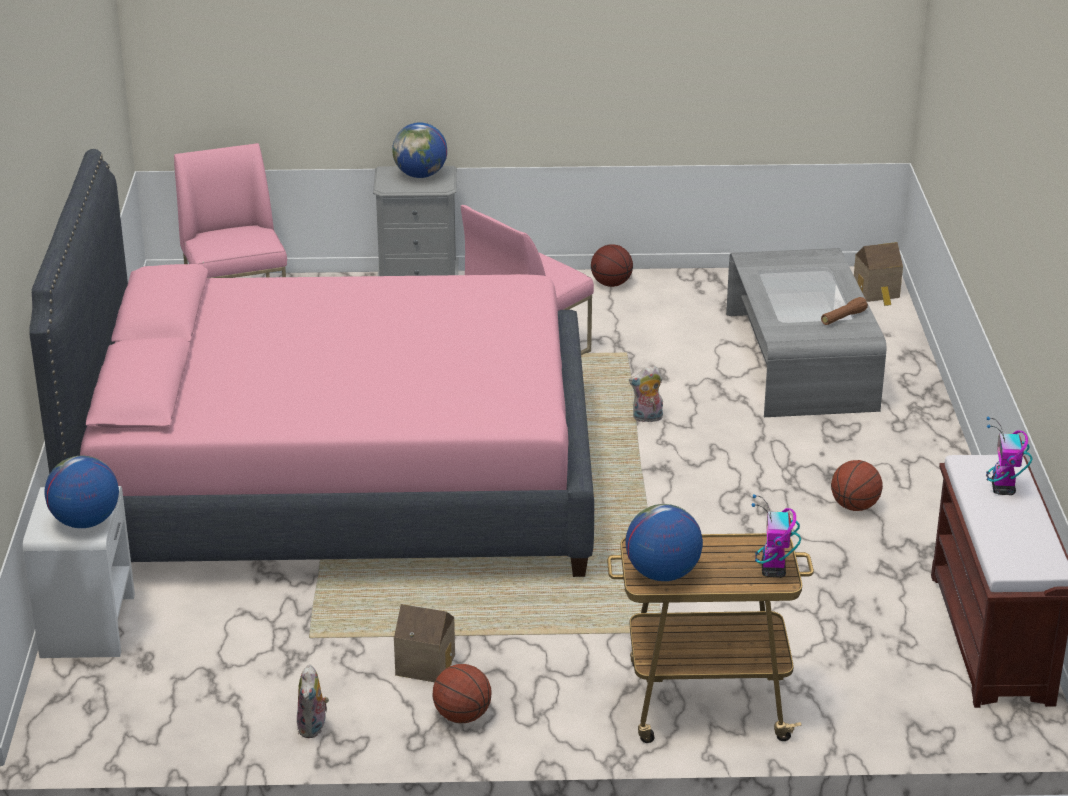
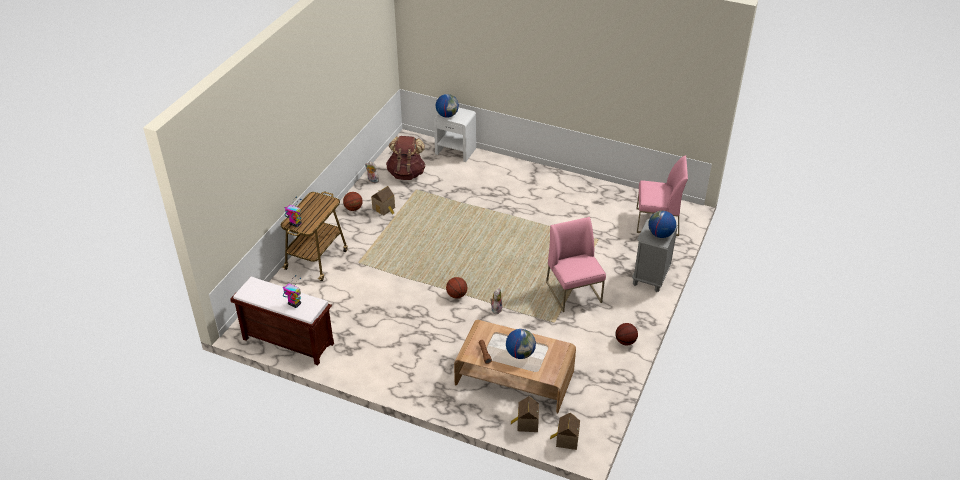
camera: 115 degrees right, 10 degrees up
(244, 677) = (406, 173): none -> brown backpack
(337, 482) = (503, 216): pink bed -> none
(662, 574) = (314, 201): globe -> globe (520, 354)
(800, 360) = (514, 378): grey coffee table -> brown coffee table
(854, 506) = (391, 343): basketball -> basketball (457, 295)
(884, 329) = (526, 423): none -> toy house

